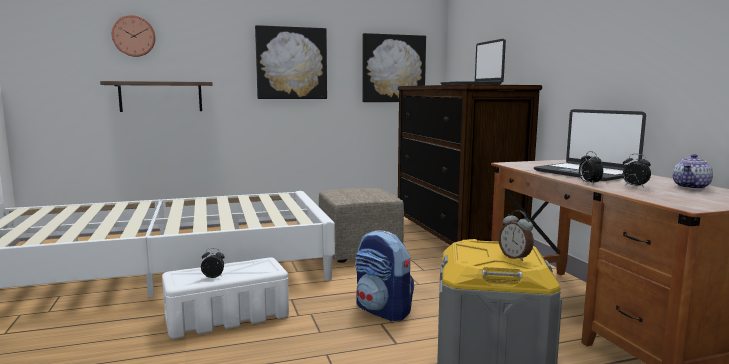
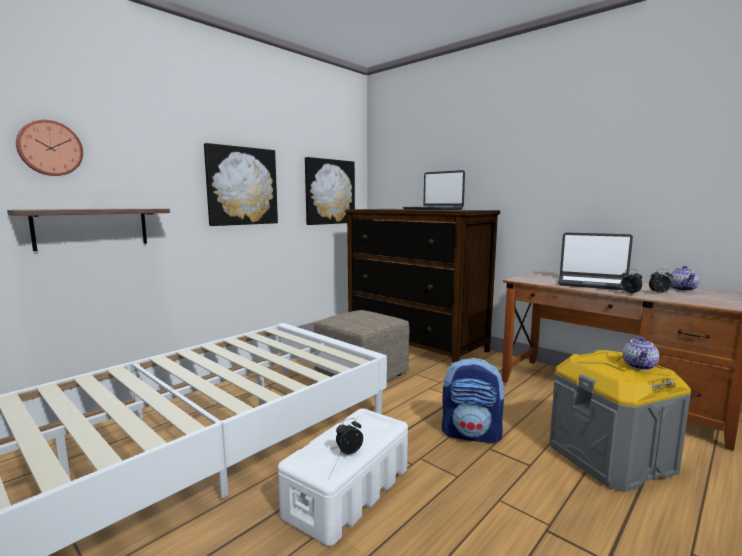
camera: 30 degrees left, 0 degrees up
(515, 257) = (640, 366): alarm clock -> teapot

